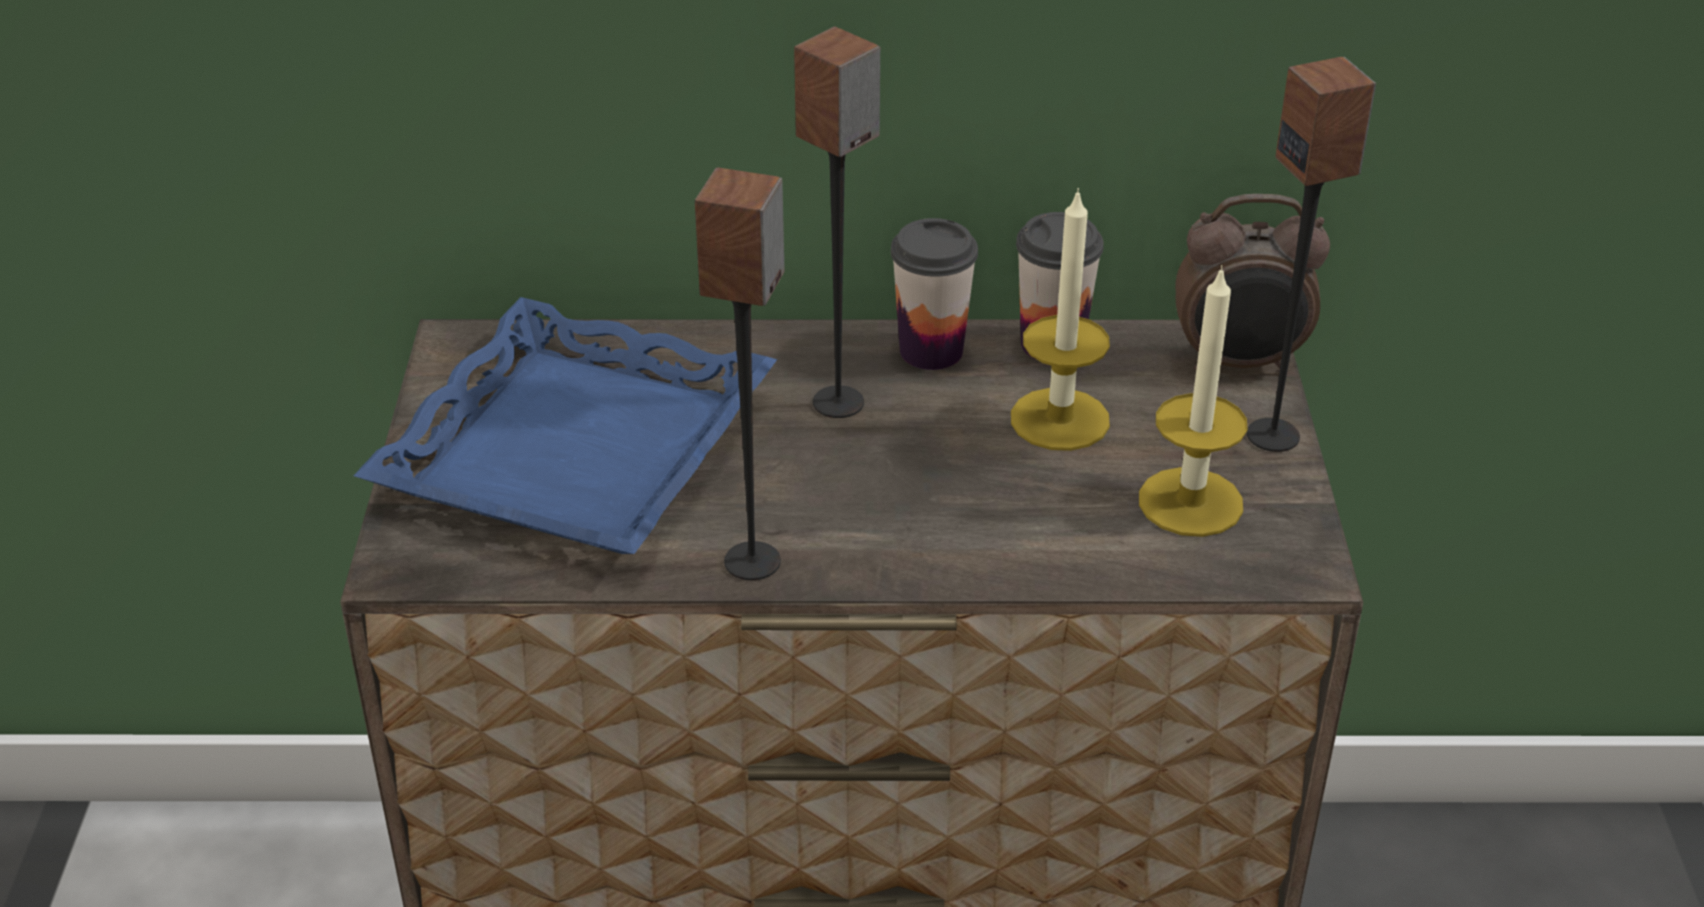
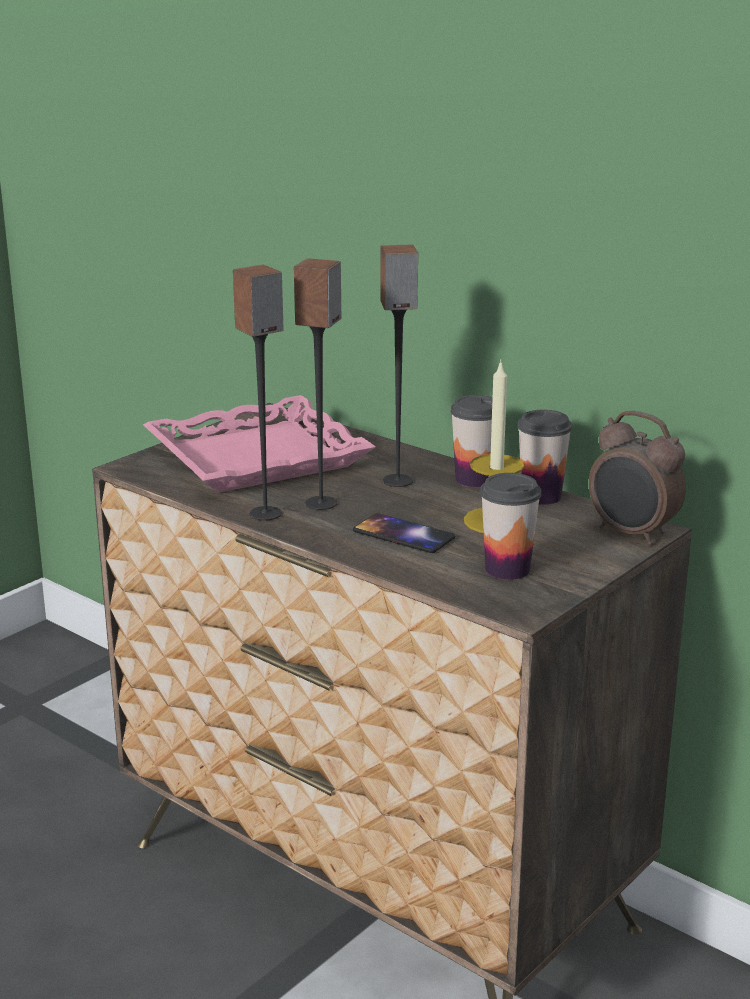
camera: 40 degrees right, 15 degrees down
(573, 448) = (257, 457): blue tray -> pink tray
(987, 505) = (403, 534): none -> phone
(1190, 502) = (507, 569): candle -> cup
(1274, 435) = (600, 564): speaker -> speaker (321, 503)

